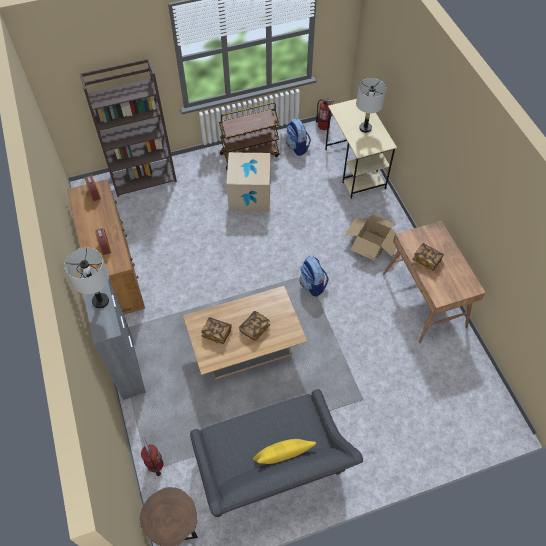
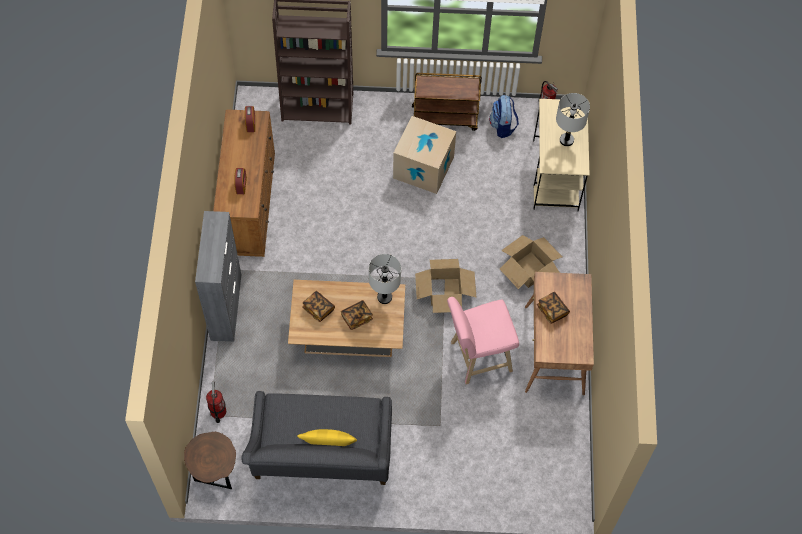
camera: 20 degrees right, 5 degrees up
(100, 301) = (214, 244): grey table lamp -> grey table lamp (384, 297)
(312, 285) = (445, 292): backpack -> cardboard box
(365, 328) = (477, 357): none -> pink stool

